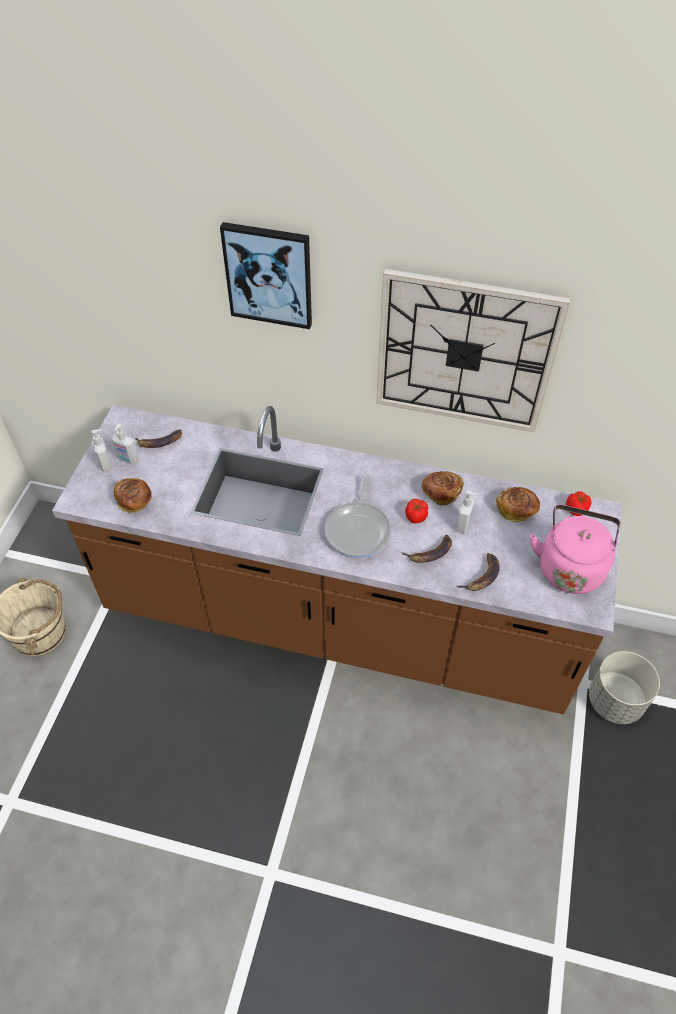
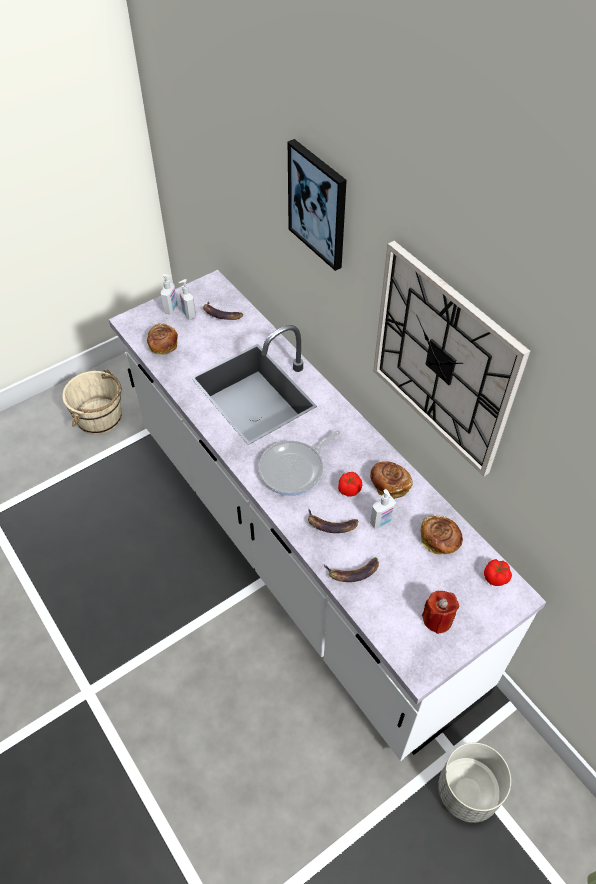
camera: 40 degrees right, 0 degrees up
(338, 623) = (298, 554): brown counter -> white counter
(570, 566) = (437, 619): pink kettle -> red candle

